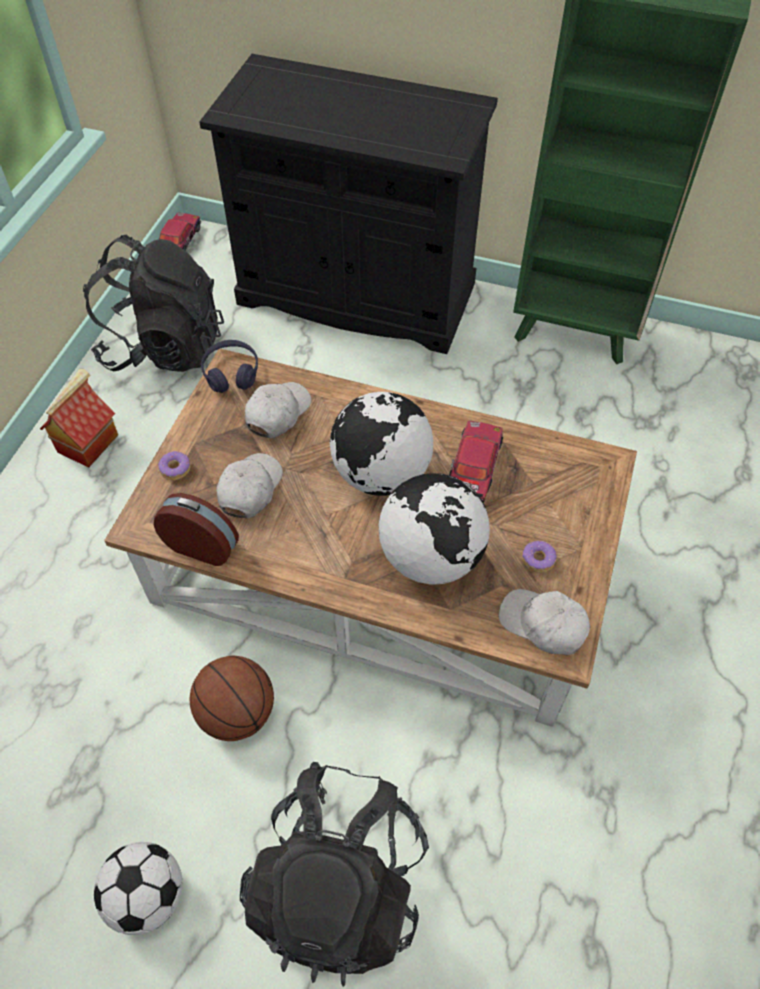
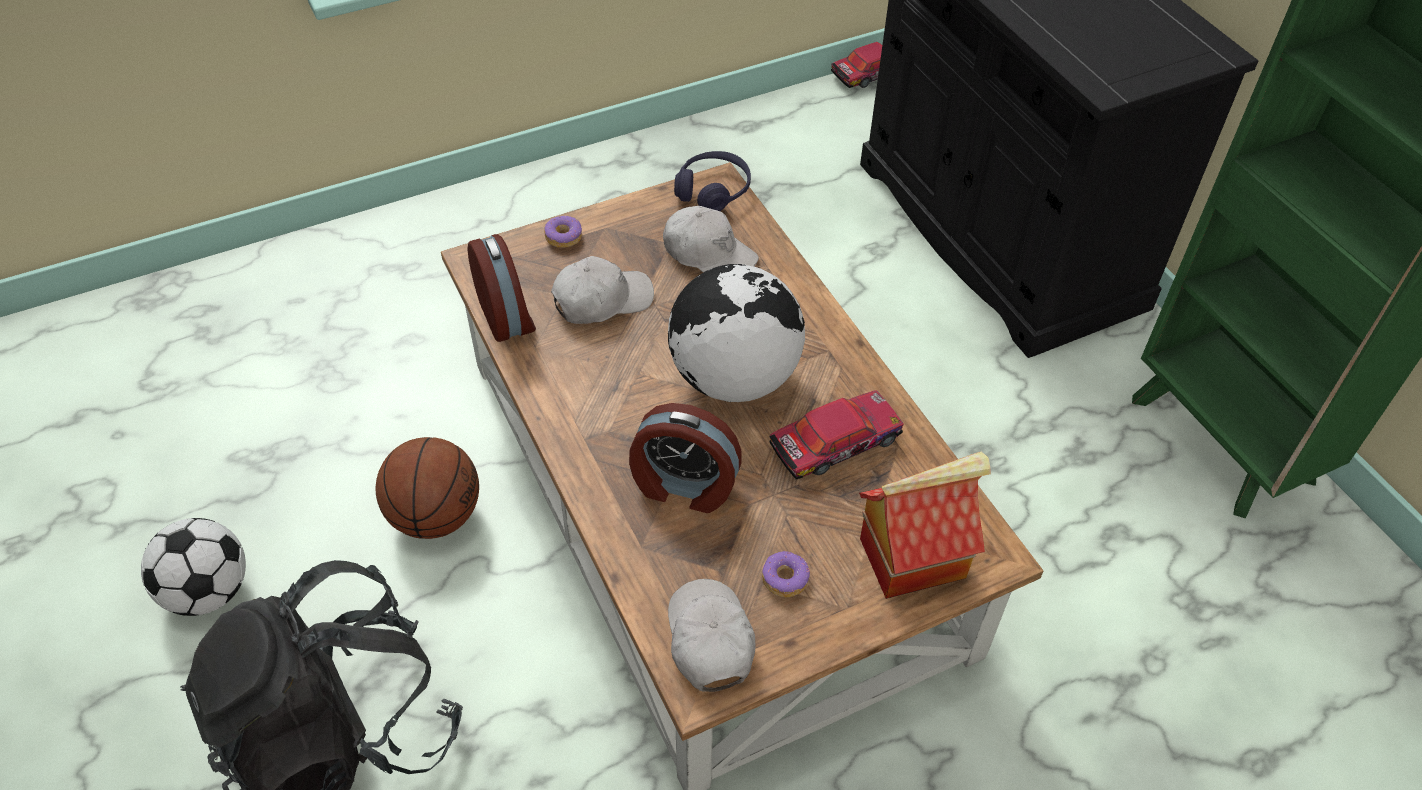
camera: 45 degrees right, 5 degrees down
(88, 442) = (586, 196): toy house -> toy house (913, 556)
(164, 347) = (746, 159): black backpack -> none
(277, 413) = (709, 254): white cap -> white cap turned 45 degrees clockwise
(430, 557) = (684, 487): globe -> alarm clock

